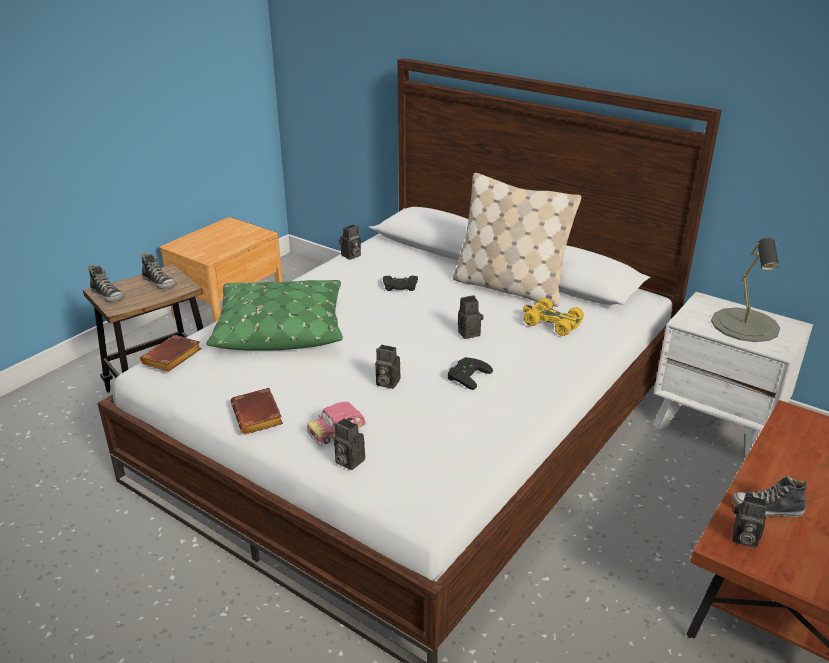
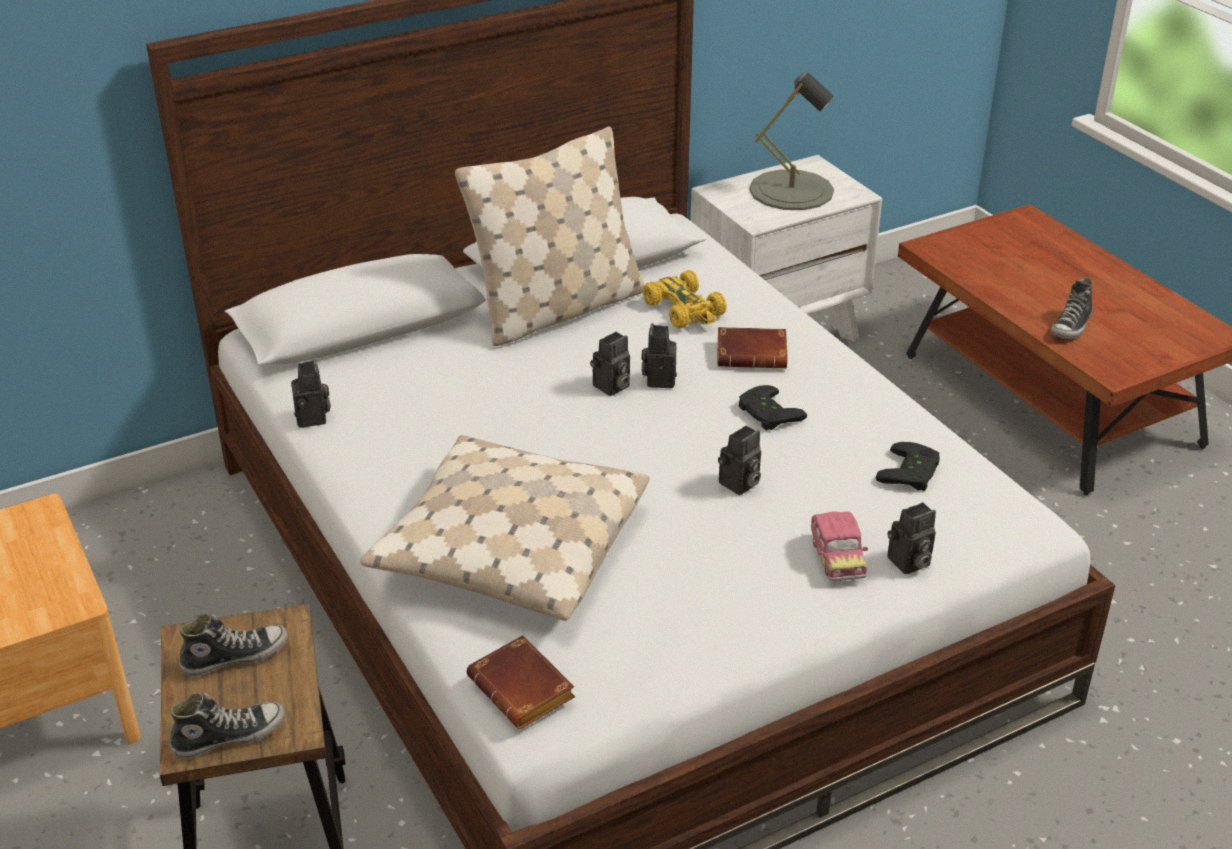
camera: 65 degrees left, 5 degrees up
(259, 416) = (758, 622): brown book -> brown book (753, 354)
(280, 328) = (510, 549): green pillow -> beige pillow
(400, 286) = (469, 399): black game controller -> black game controller (913, 473)
(551, 323) = (685, 309): yellow toy car -> yellow toy car turned 90 degrees counterclockwise
(743, 538) = (1107, 357): camera -> camera (611, 387)

